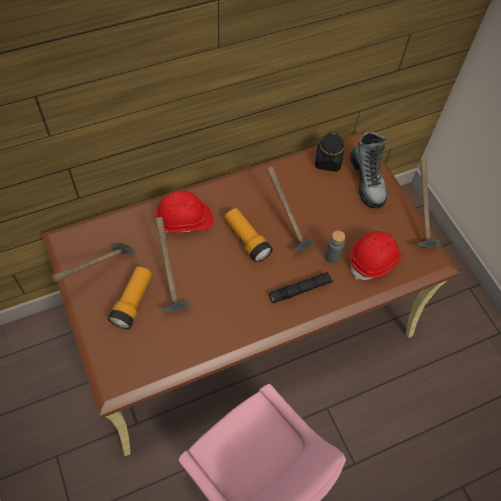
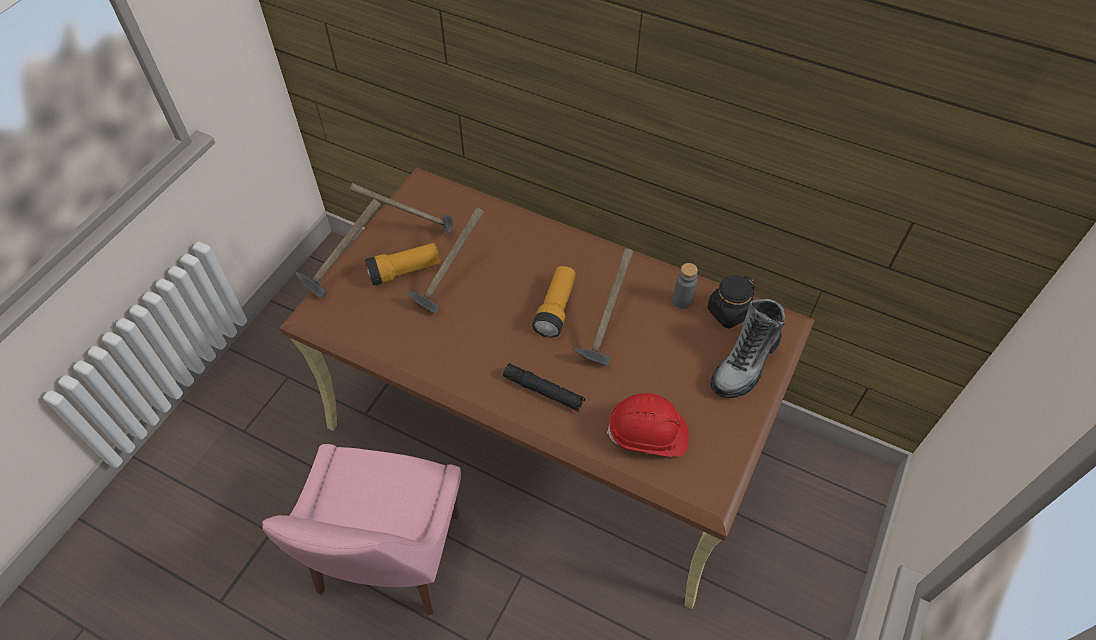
camera: 55 degrees right, 5 degrees down
(184, 220) = (527, 248): red hard hat -> none
(332, 257) = (611, 393): grey bottle -> grey bottle (682, 301)
(418, 223) = (744, 448): hammer -> hammer (345, 270)

